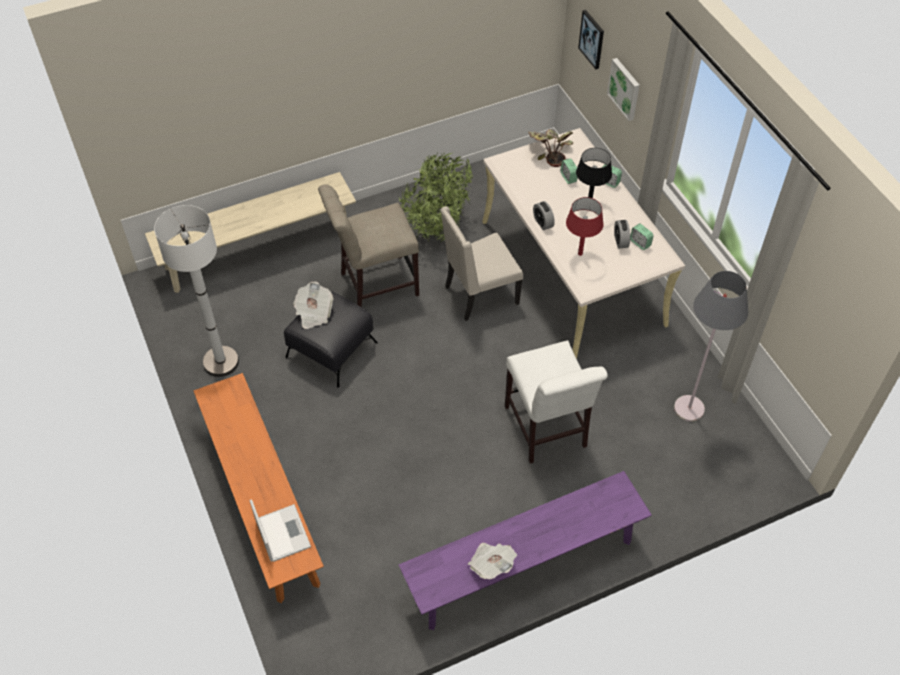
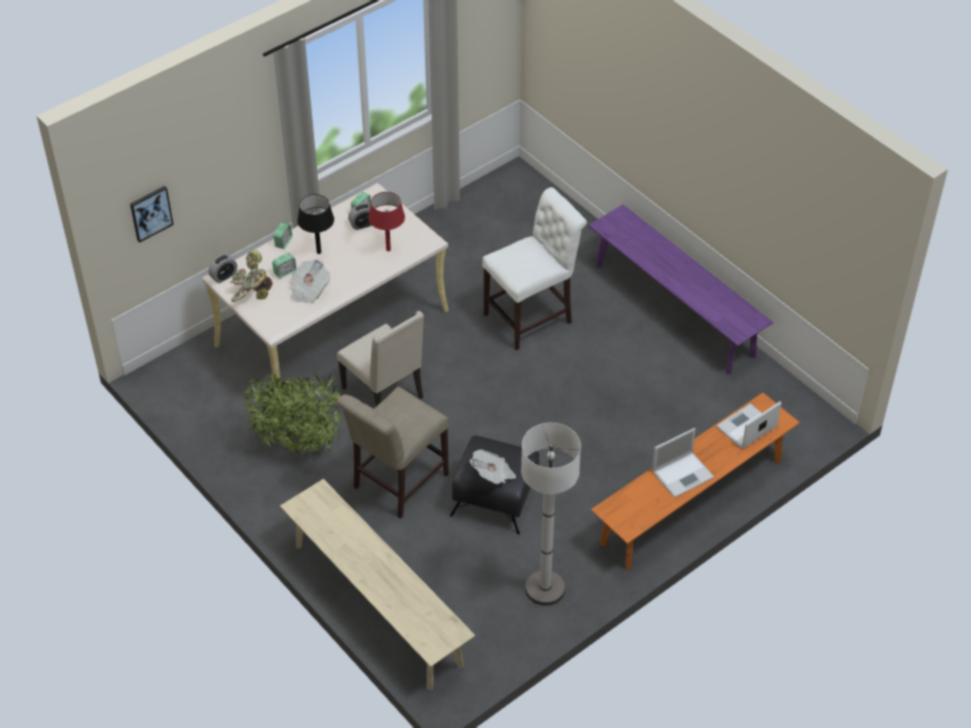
camera: 105 degrees left, 5 degrees down
(248, 457) = (683, 474): none -> laptop
(374, 285) = (396, 483): beige chair -> beige chair turned 75 degrees clockwise
(491, 564) = (710, 288): newspaper -> newspaper (309, 290)
(543, 223) = (355, 281): alarm clock -> alarm clock (224, 276)
(625, 88) = (215, 189): picture -> none
(689, 409) = (473, 228): grey floor lamp -> none

